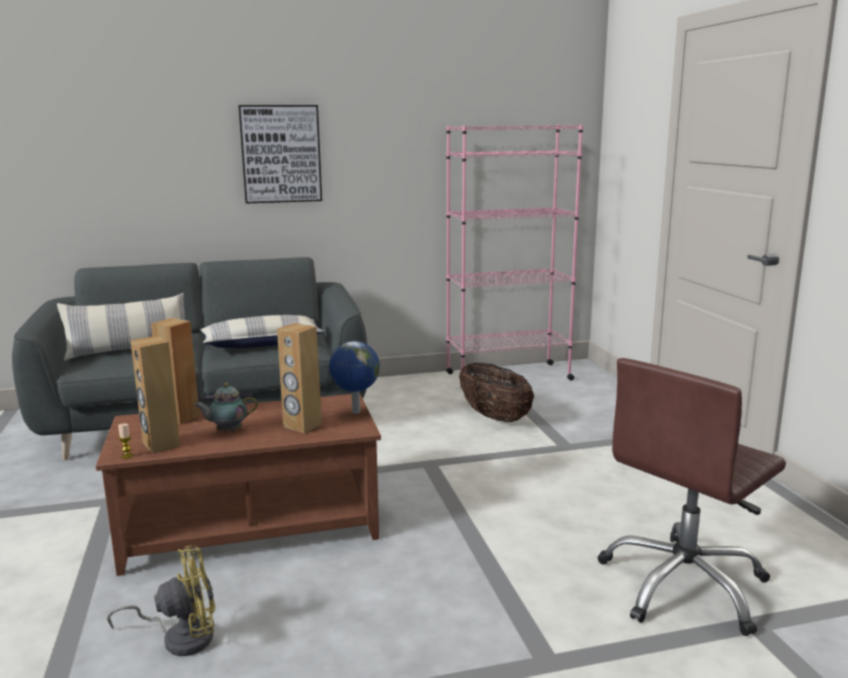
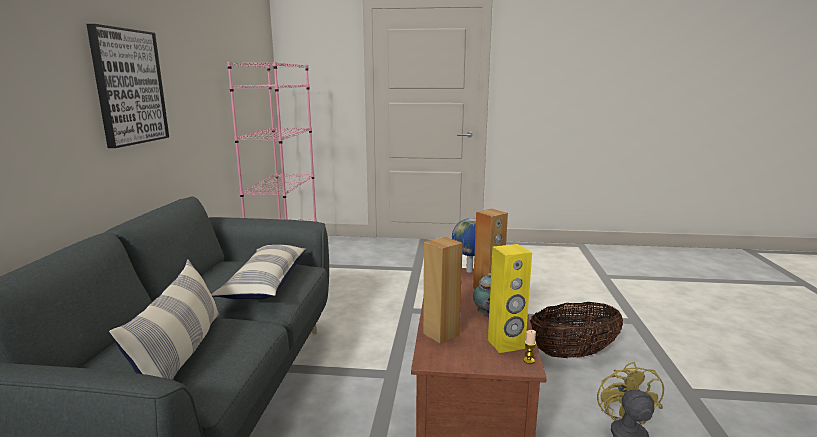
camera: 70 degrees left, 0 degrees up
(160, 444) = (506, 344): brown speaker -> yellow speaker
(494, 417) = (352, 277): basket -> basket (572, 354)
(684, 585) = (573, 280): brown office chair -> none

